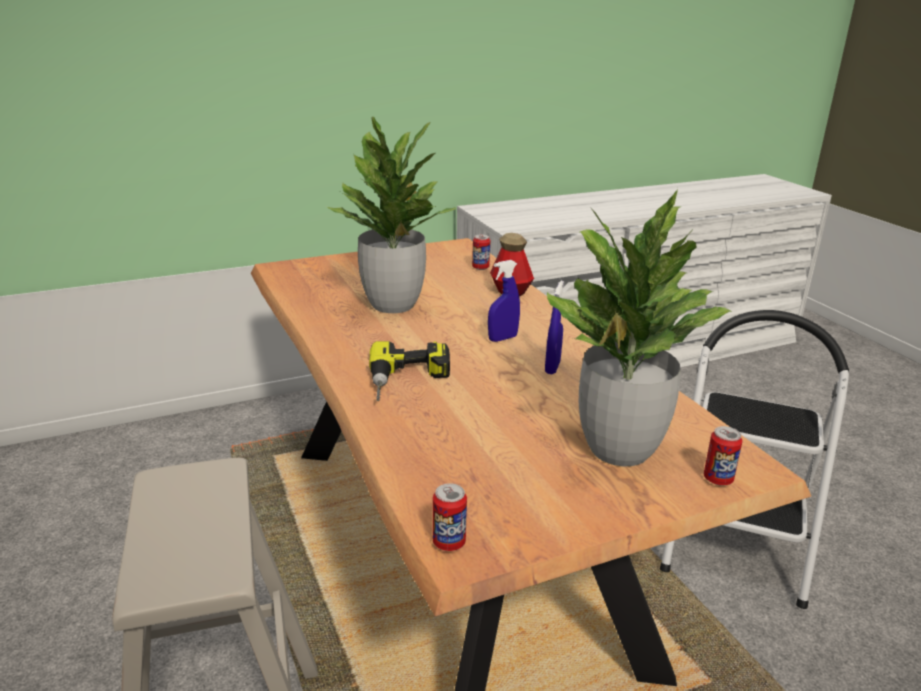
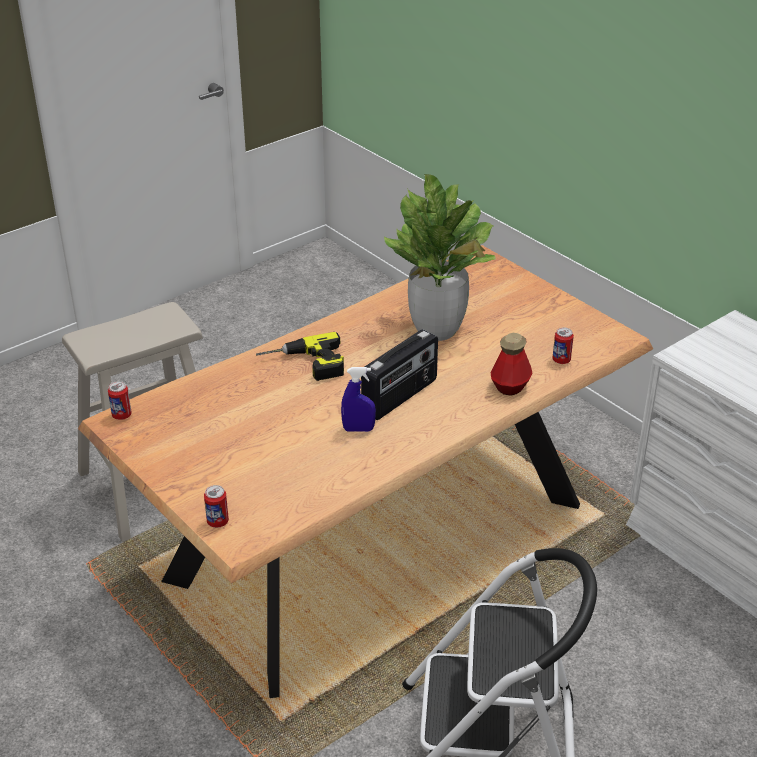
camera: 75 degrees right, 10 degrees up
(502, 338) = (400, 397): blue spray bottle -> radio
(619, 450) = (242, 473): potted plant -> none

